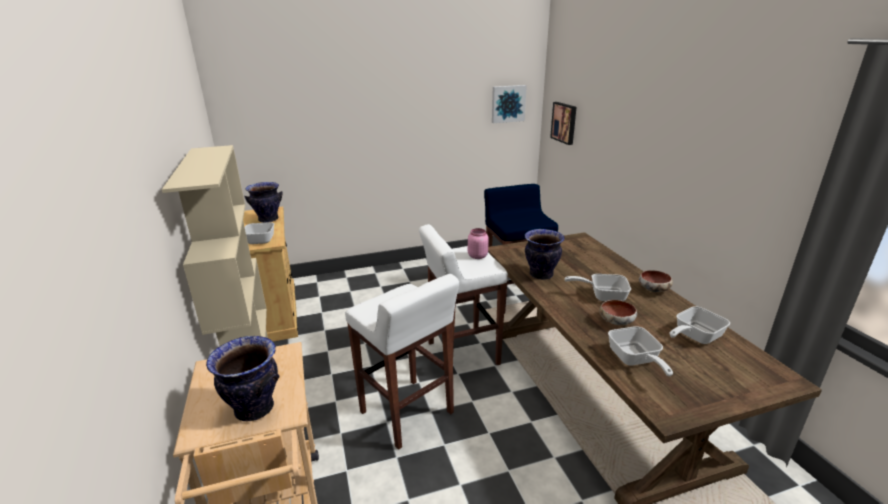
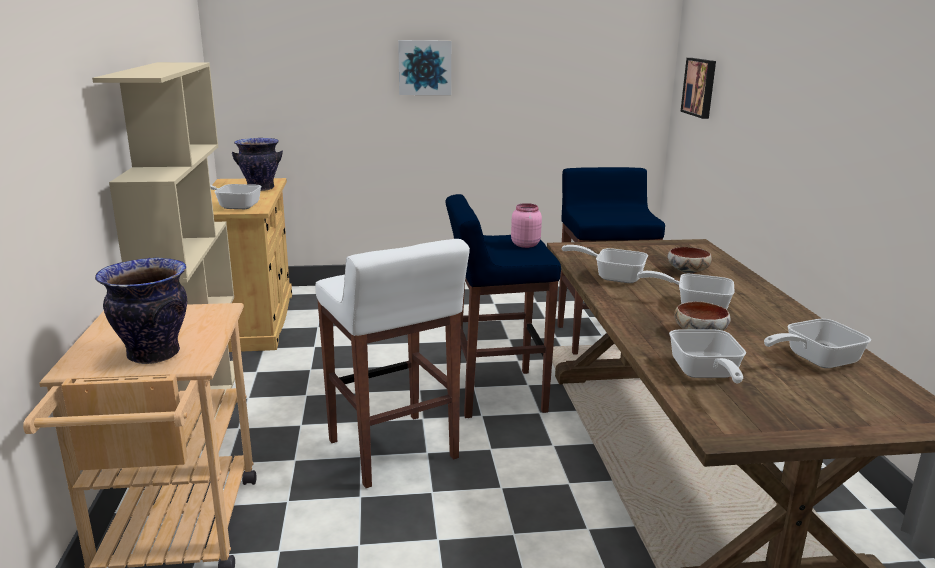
camera: 10 degrees right, 5 degrees down
(461, 353) = (496, 393): white stool -> blue stool
(508, 103) = (621, 60): picture -> picture (424, 67)
(540, 275) = (612, 276): vase -> frying pan
(653, 290) = (778, 306): bowl -> bowl (687, 271)

